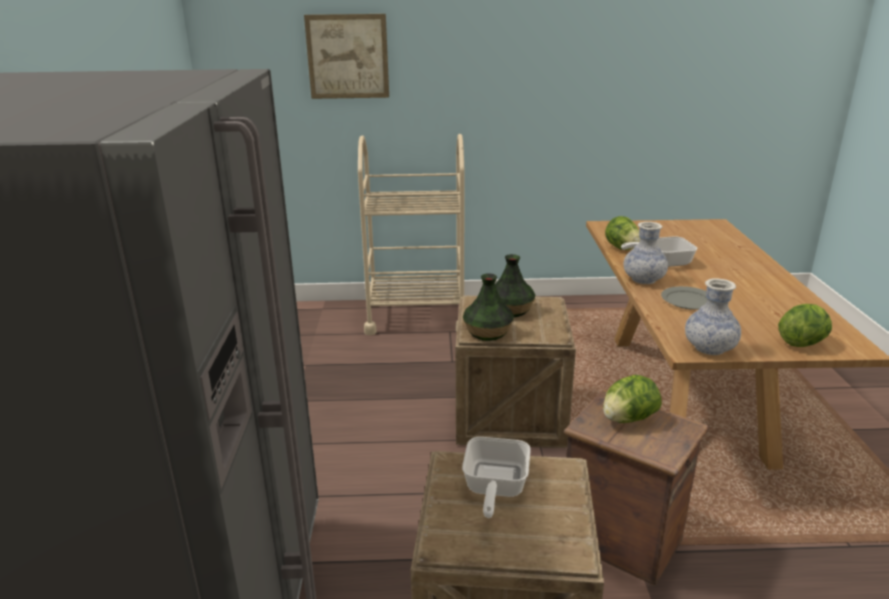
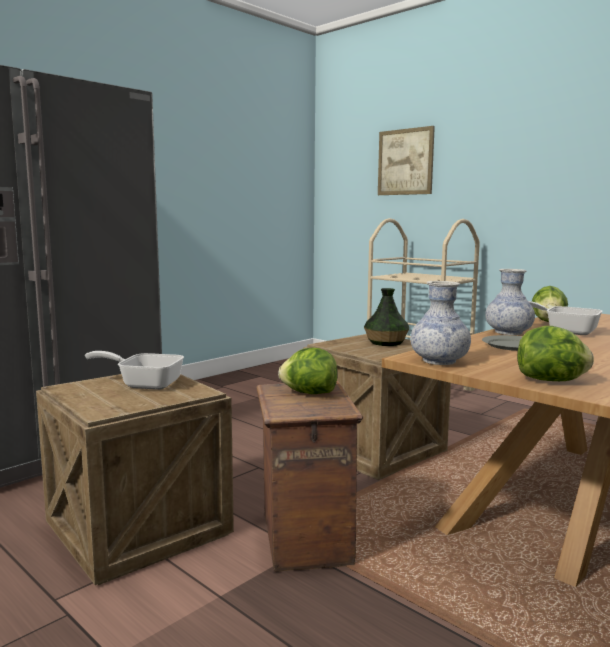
camera: 45 degrees right, 15 degrees down
(487, 333) = (337, 345): vase -> none
(494, 489) = (144, 384): frying pan -> frying pan turned 45 degrees clockwise

